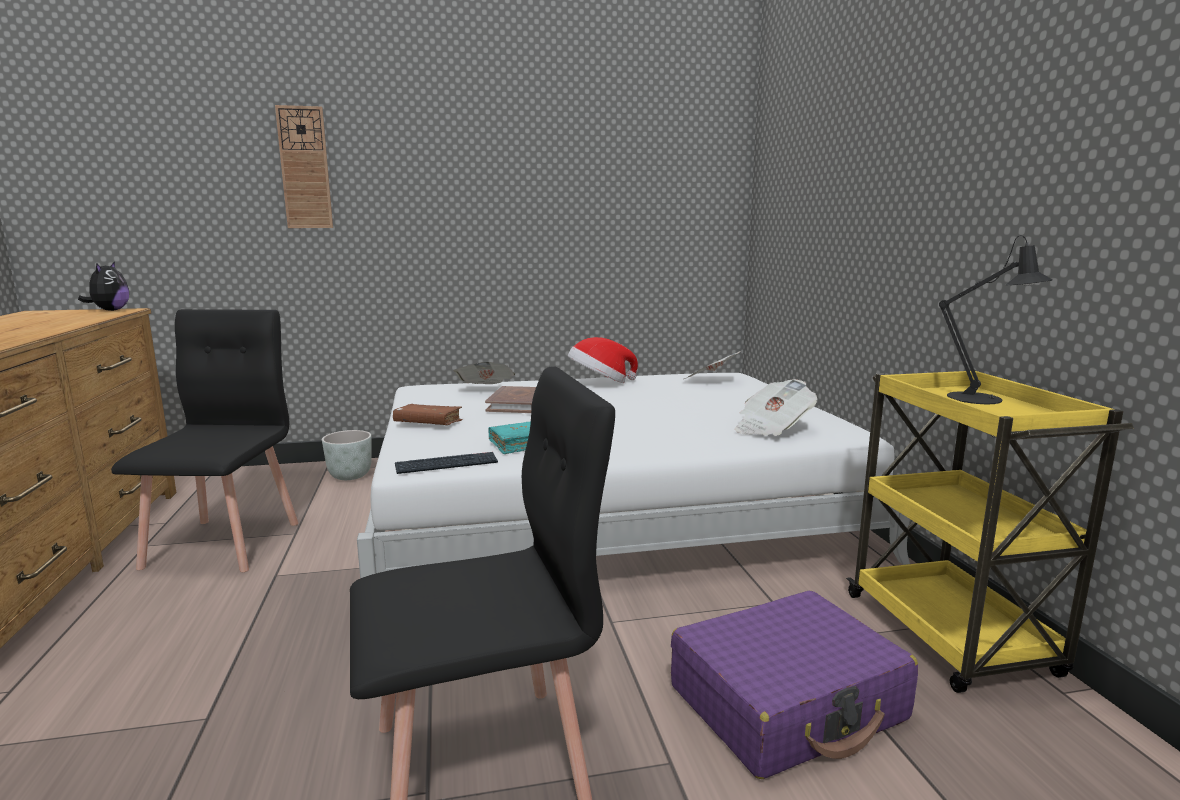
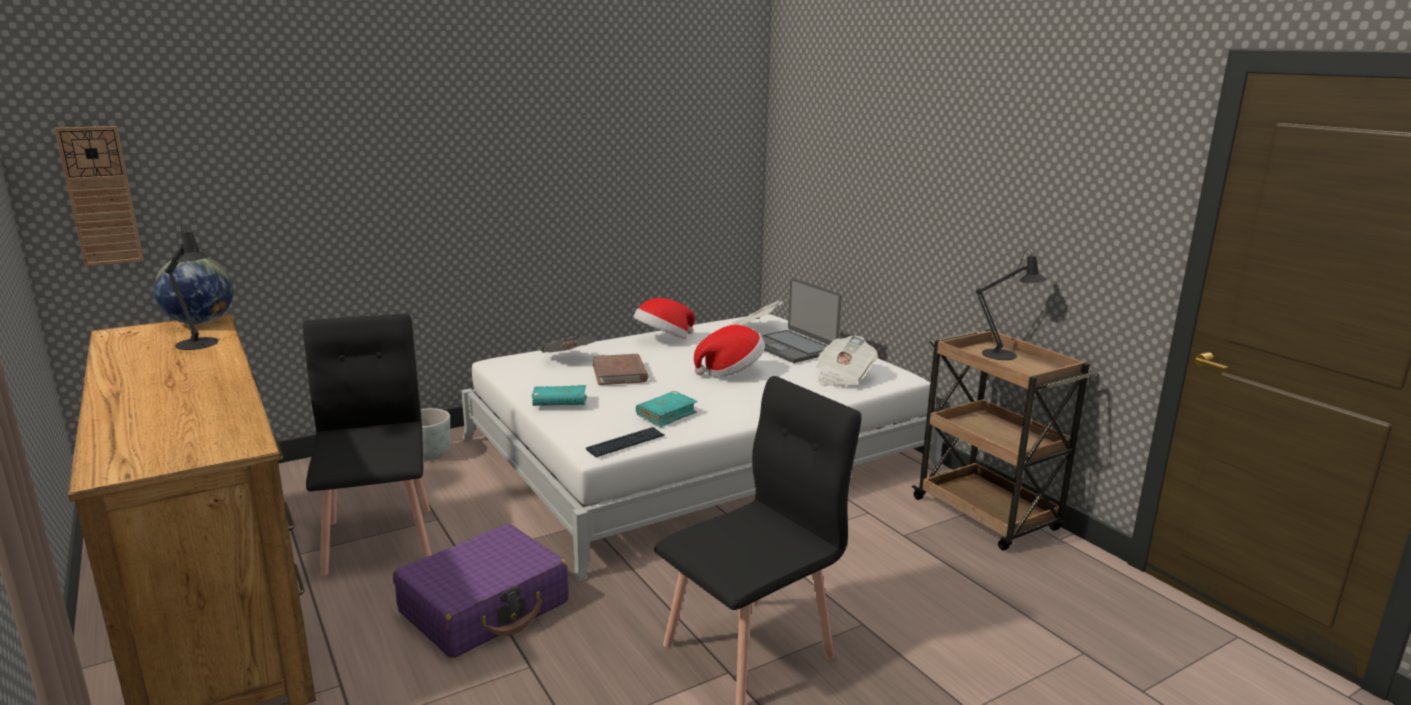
camera: 20 degrees left, 5 degrees up
(68, 320) = (200, 345): none -> black table lamp
(110, 310) = (200, 322): plush toy -> globe
(305, 168) = (359, 148): wall clock -> wall clock (100, 196)
(428, 423) = (559, 403): brown book -> turquoise book
(642, 412) = (731, 371): none -> hat
(734, 398) = (792, 347): none -> laptop
(788, 703) = (911, 576): purple suitcase -> purple suitcase (485, 607)
(951, 636) = (987, 516): yellow cart -> brown cart

